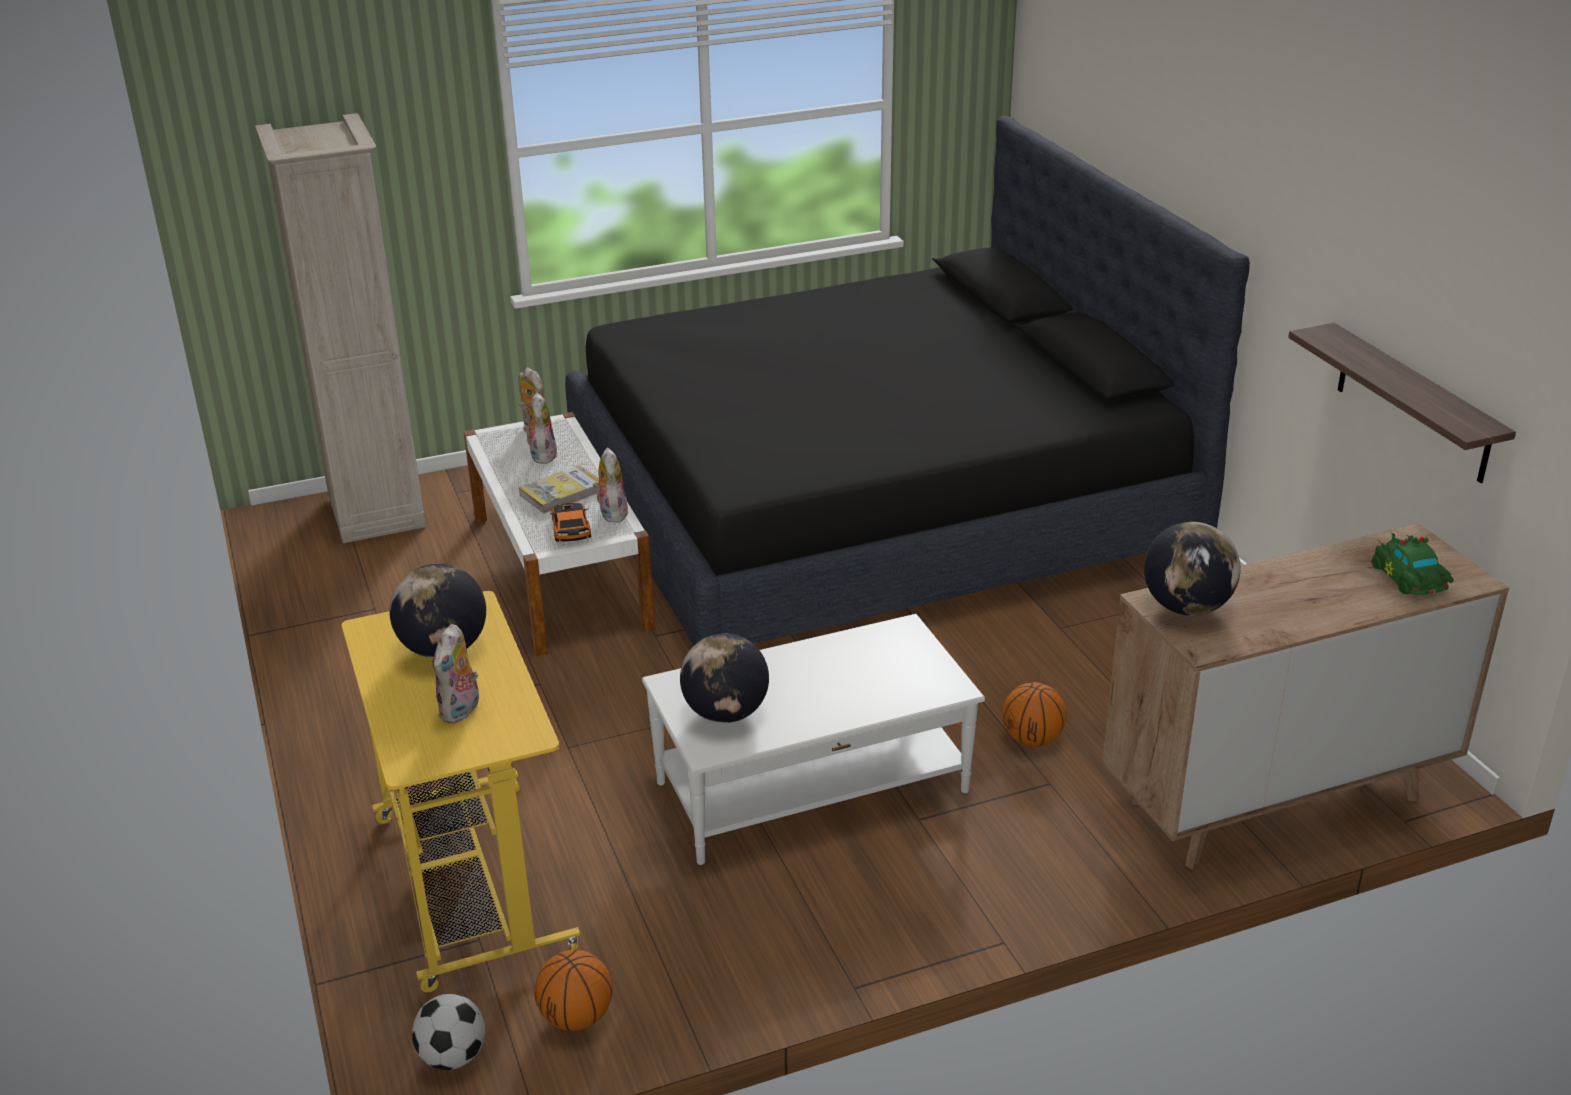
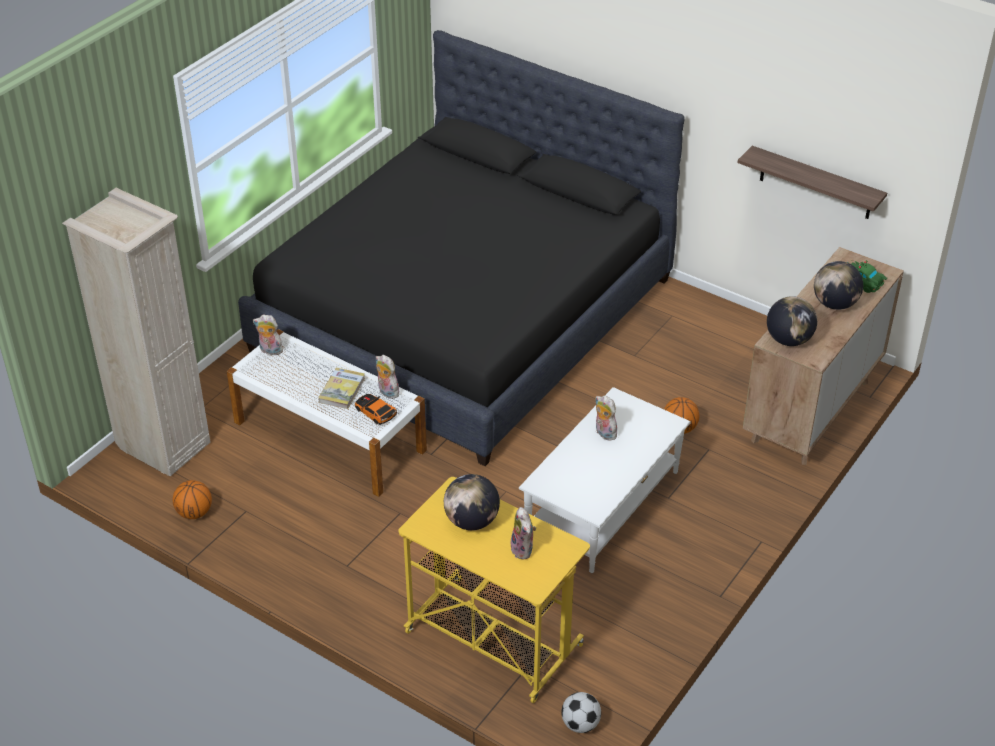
camera: 35 degrees left, 10 degrees up
(541, 455) = (298, 368): plush toy -> plush toy (604, 433)
(576, 1017) = (615, 676): basketball -> basketball (194, 513)
(725, 713) = (582, 487): globe -> globe (834, 304)

